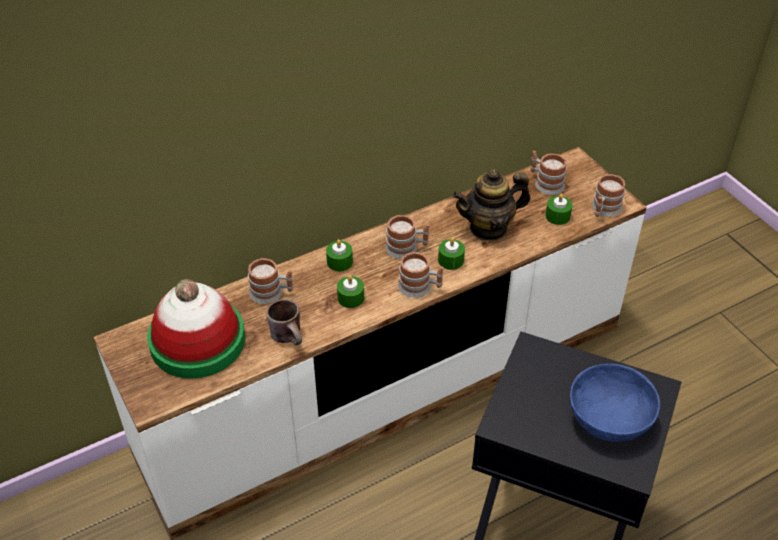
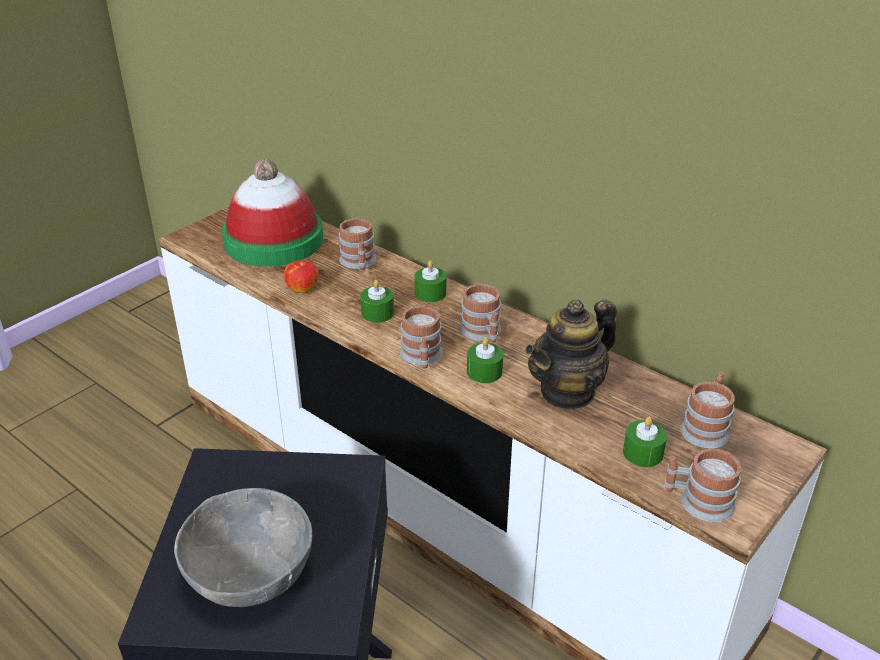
camera: 70 degrees right, 10 degrees down
(291, 336) = (302, 289): brown mug -> apple
(489, 228) = (568, 392): teapot -> teapot turned 90 degrees counterclockwise
(608, 419) = (250, 573): blue bowl -> grey bowl

